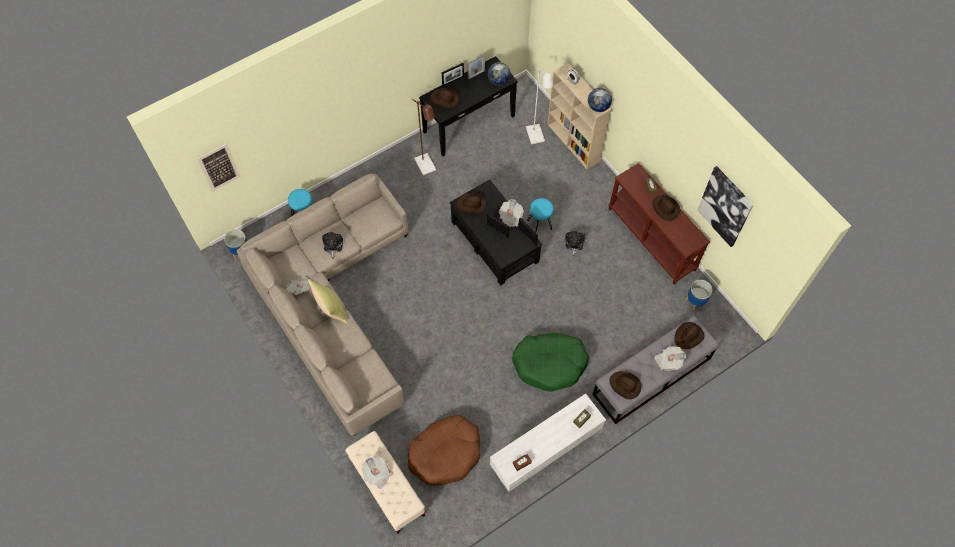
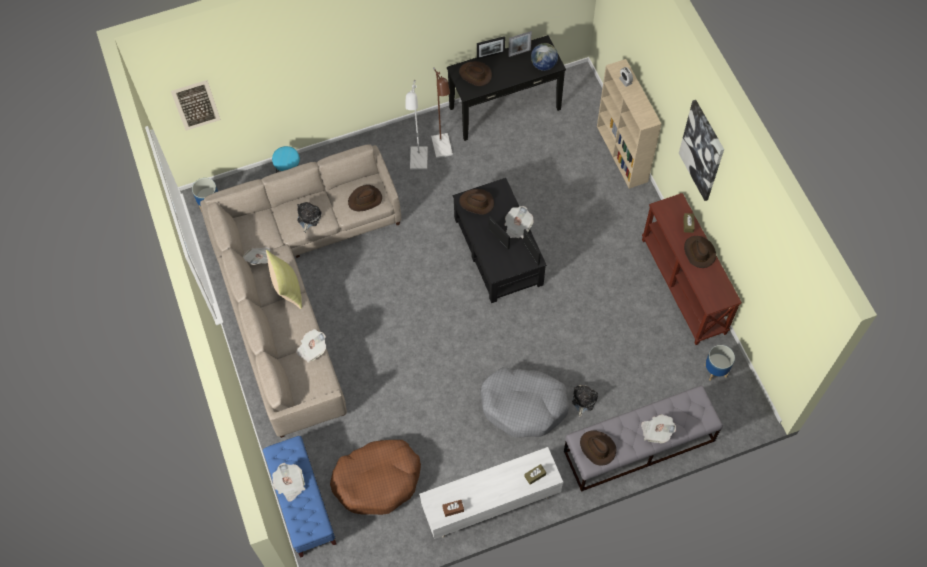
camera: 15 degrees right, 0 degrees up
(365, 355) = (312, 349): none -> newspaper
(387, 487) = (303, 503): beige bench -> blue bench
(536, 138) = (579, 140): white floor lamp -> white floor lamp (418, 163)
(539, 224) = (555, 242): turquoise stool -> none
(550, 364) = (523, 405): green dog bed -> grey dog bed
(574, 243) = (589, 272): plush toy -> plush toy (583, 400)
(598, 107) = (646, 118): globe -> none
(688, 336) = (688, 408): brown hat -> brown hat (365, 200)
(725, 206) = (759, 264): picture -> picture (702, 150)

